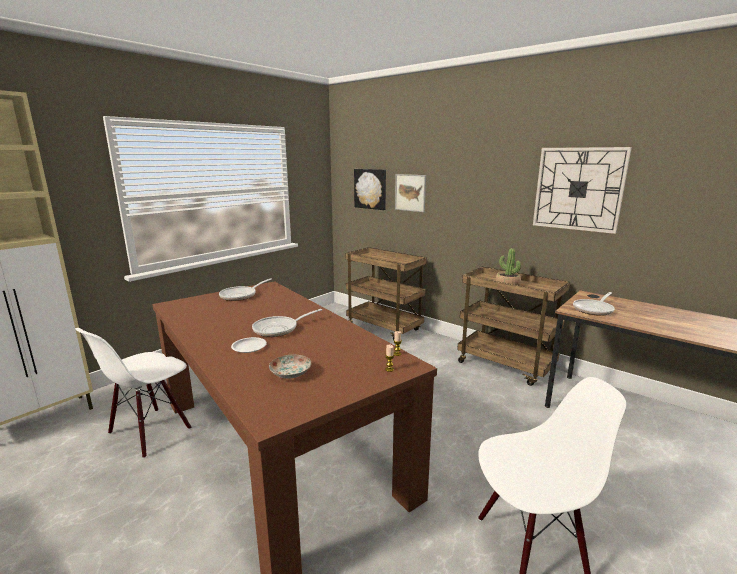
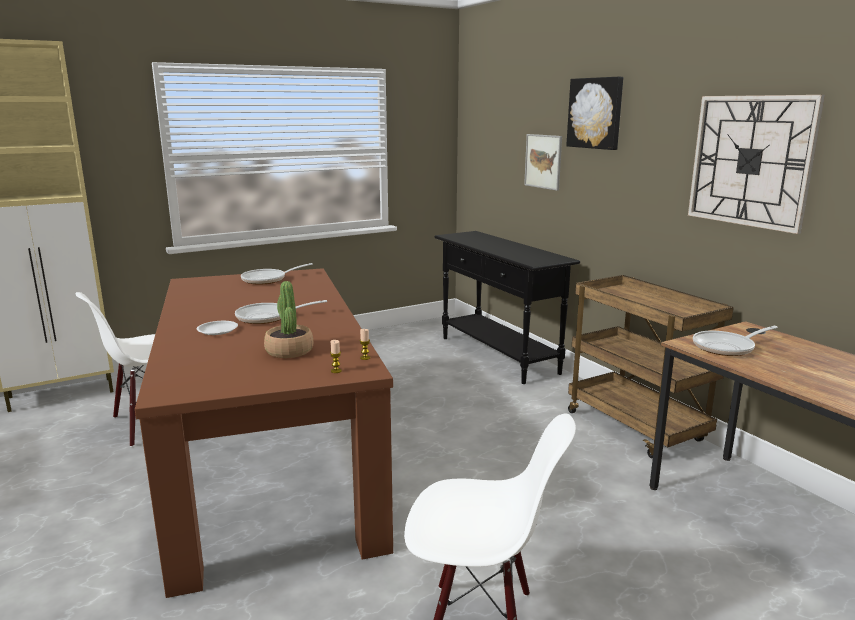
camera: 20 degrees right, 0 degrees up
(291, 374) = (230, 359): plate -> none
(370, 189) = (499, 154): picture -> picture (596, 113)
(385, 328) = (498, 355): brown cart -> black console table
(507, 284) = (638, 302): potted plant -> potted plant (289, 351)

